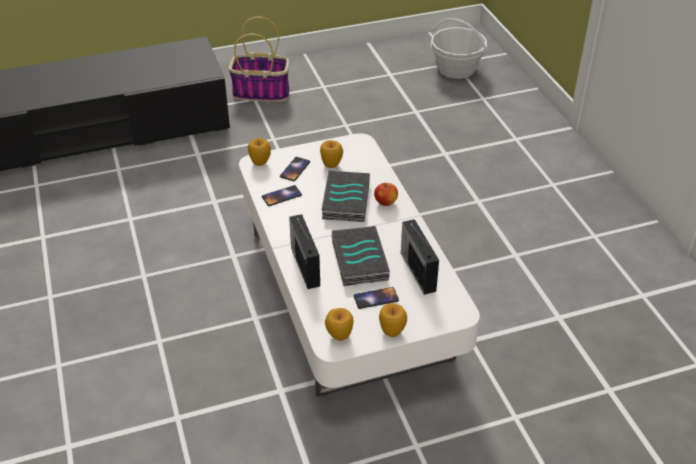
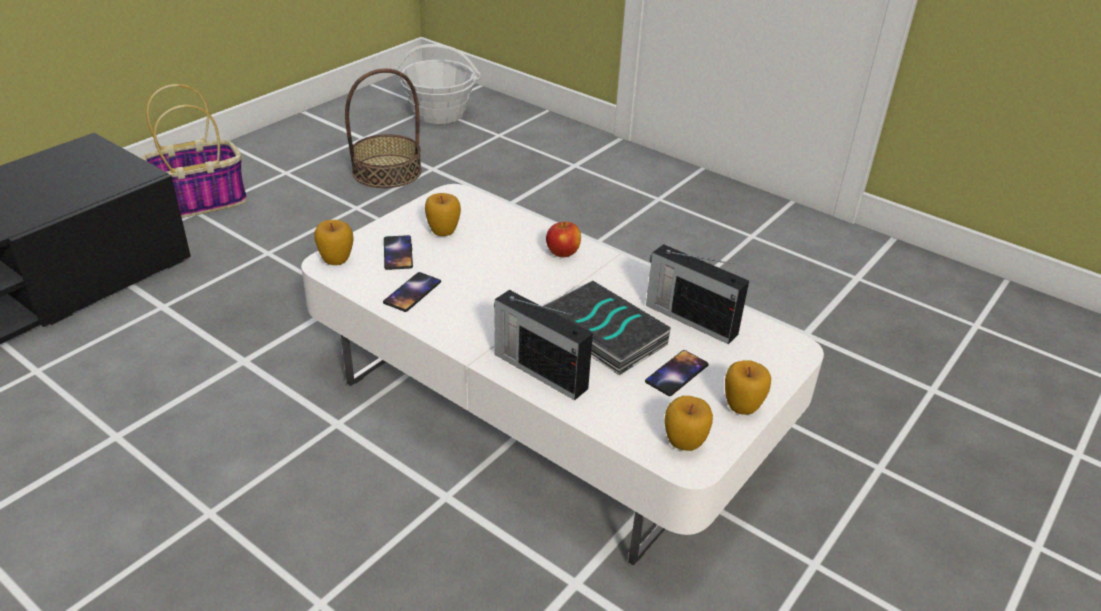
camera: 35 degrees left, 5 degrees down
(344, 200) = (506, 268): book -> none
(385, 104) = (387, 171): none -> basket

